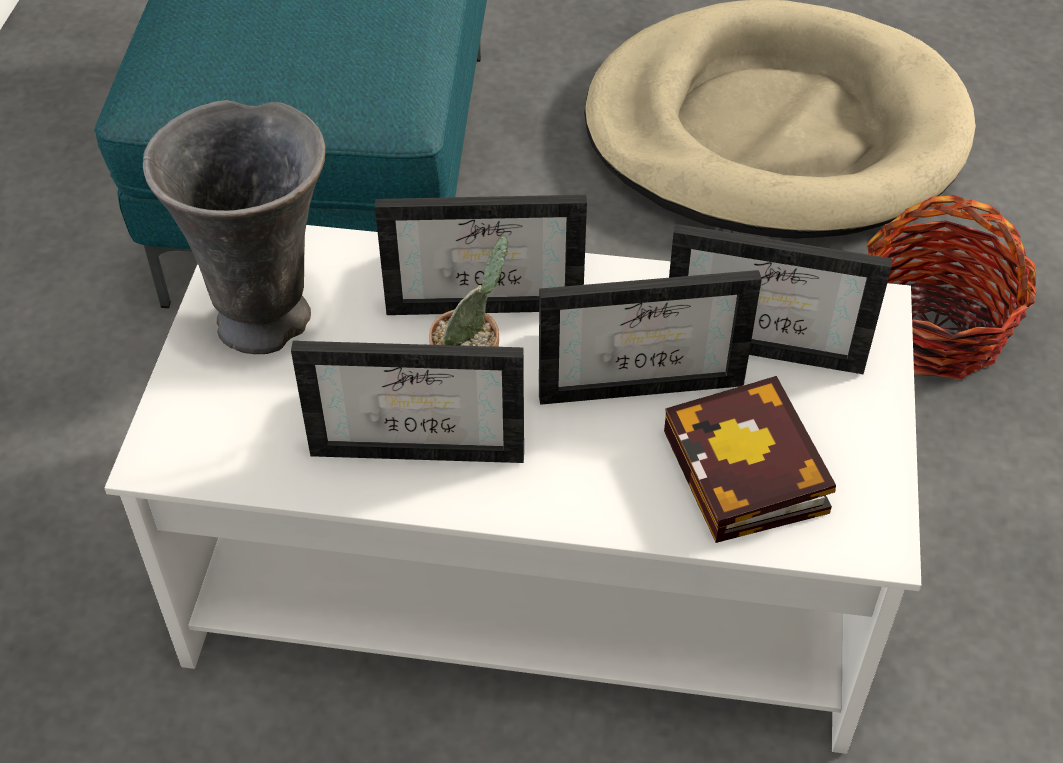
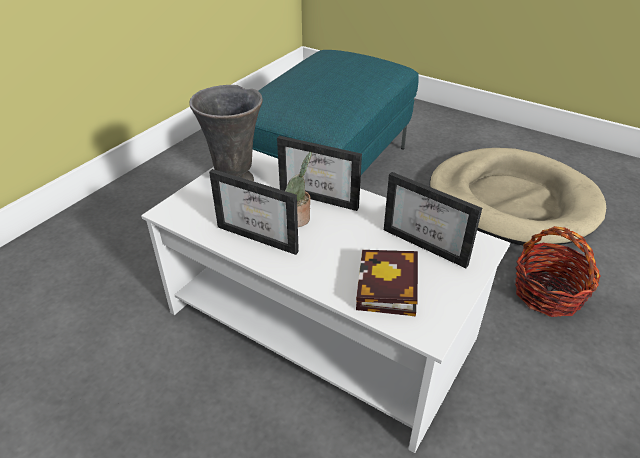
camera: 25 degrees right, 10 degrees down
(641, 375) = (366, 239): picture frame -> none

